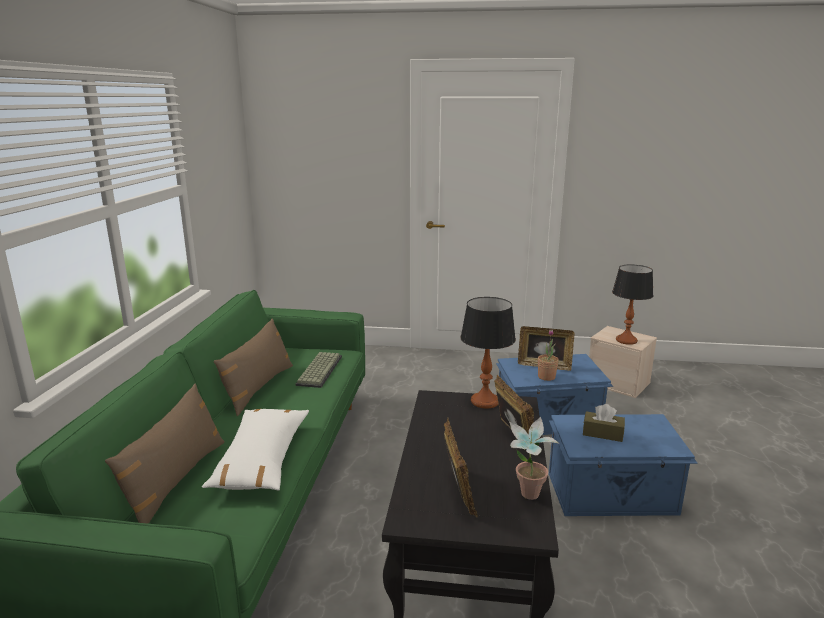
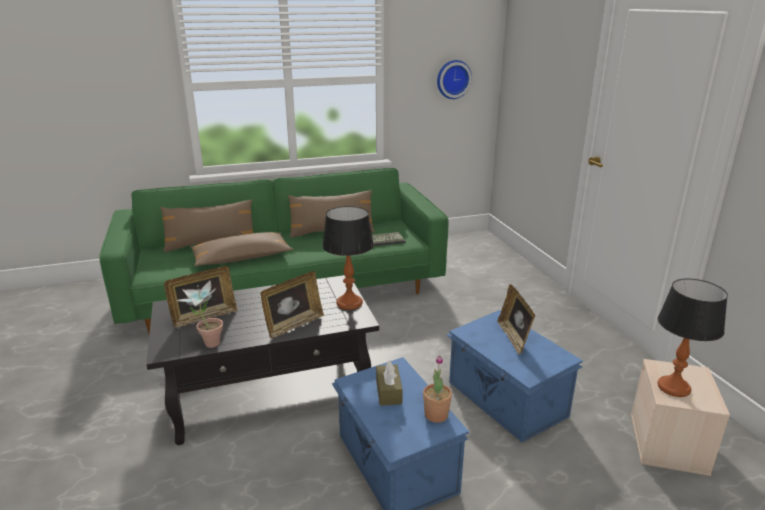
camera: 65 degrees right, 5 degrees up
(227, 180) = (453, 79): none -> wall clock
(261, 459) = (242, 258): white pillow -> brown pillow
(546, 377) = (488, 344): potted plant -> potted plant (436, 415)

